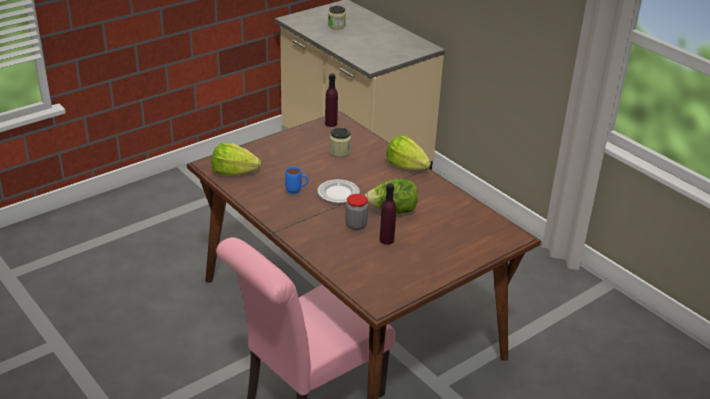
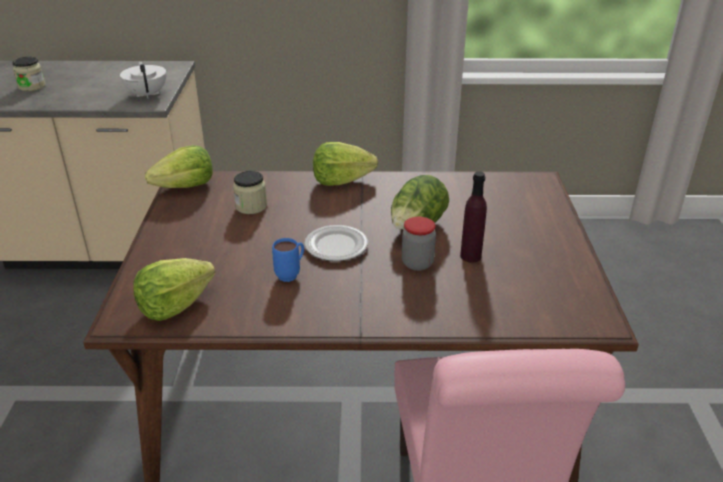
camera: 50 degrees left, 0 degrees up
(331, 124) = (186, 186): purple bottle -> lettuce
(379, 59) = (147, 94): none -> white teapot

